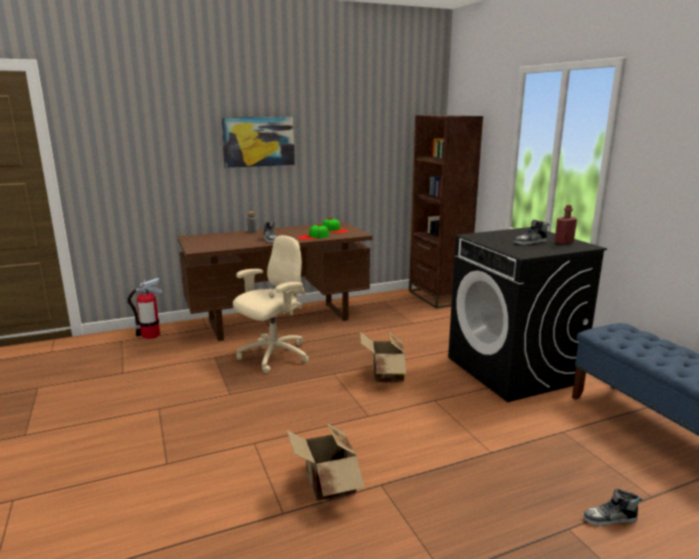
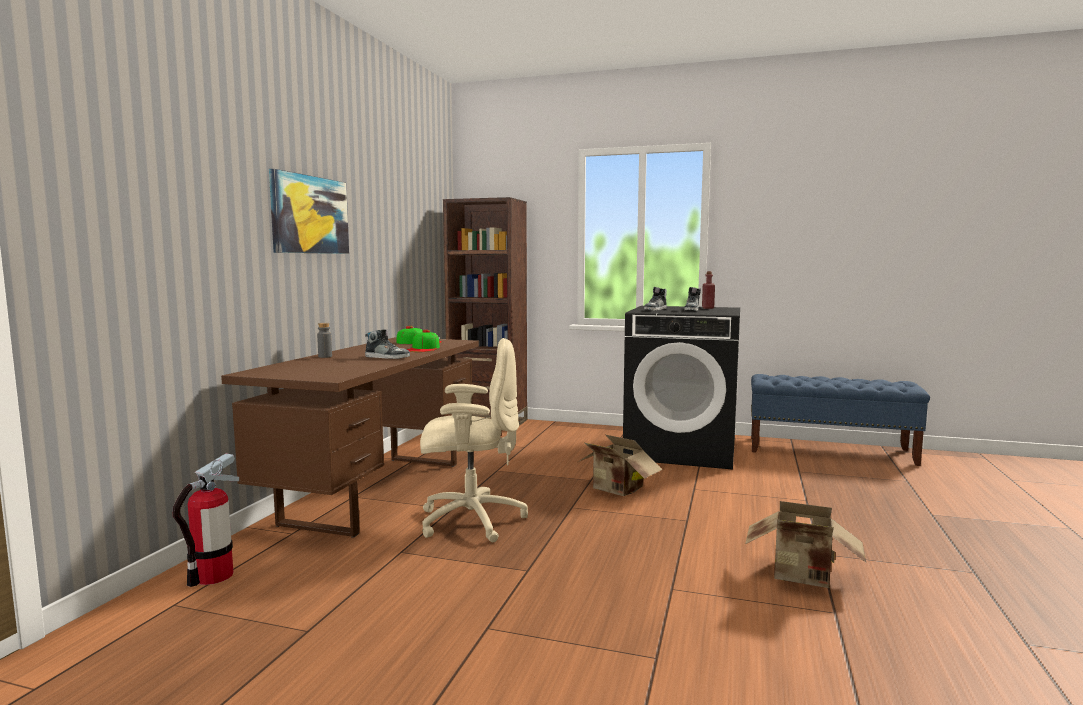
camera: 50 degrees left, 10 degrees down
(273, 356) = (470, 520): beige office chair -> beige office chair turned 90 degrees clockwise
(610, 519) = (927, 500): shoe -> shoe (655, 309)

